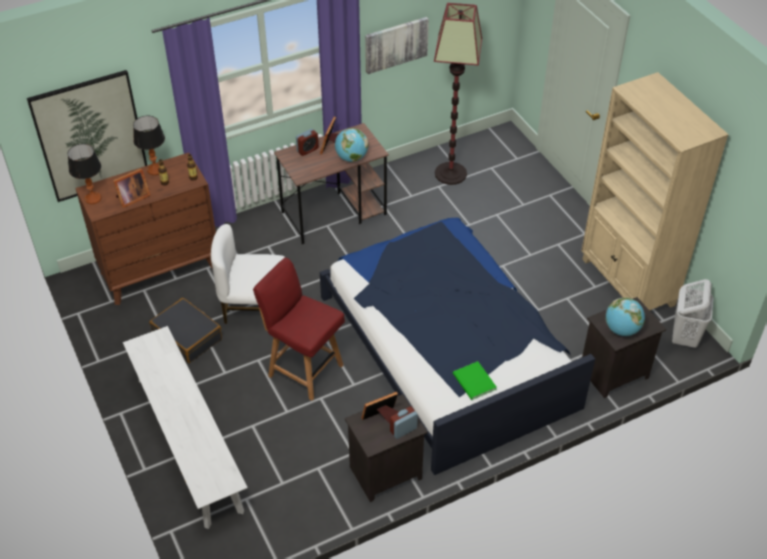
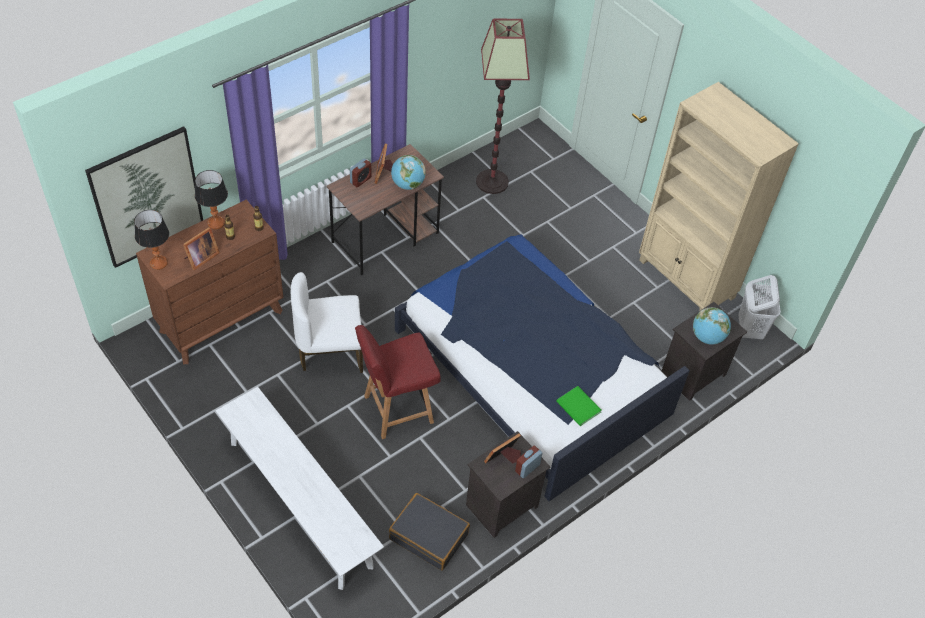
camera: 15 degrees left, 5 degrees up
(187, 336) = (269, 389): black suitcase -> black suitcase (429, 536)
(304, 369) = (396, 409): red chair -> red chair turned 45 degrees counterclockwise
(396, 44) = (438, 62): picture -> none

